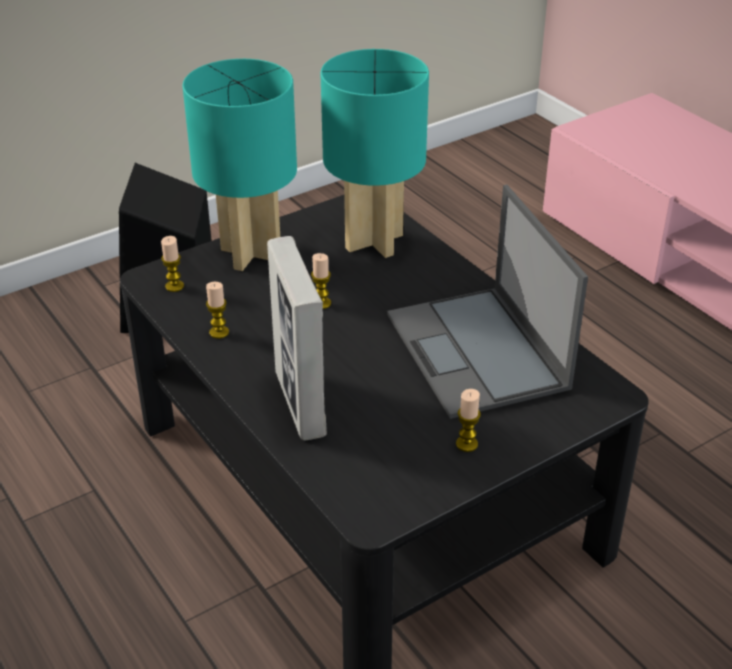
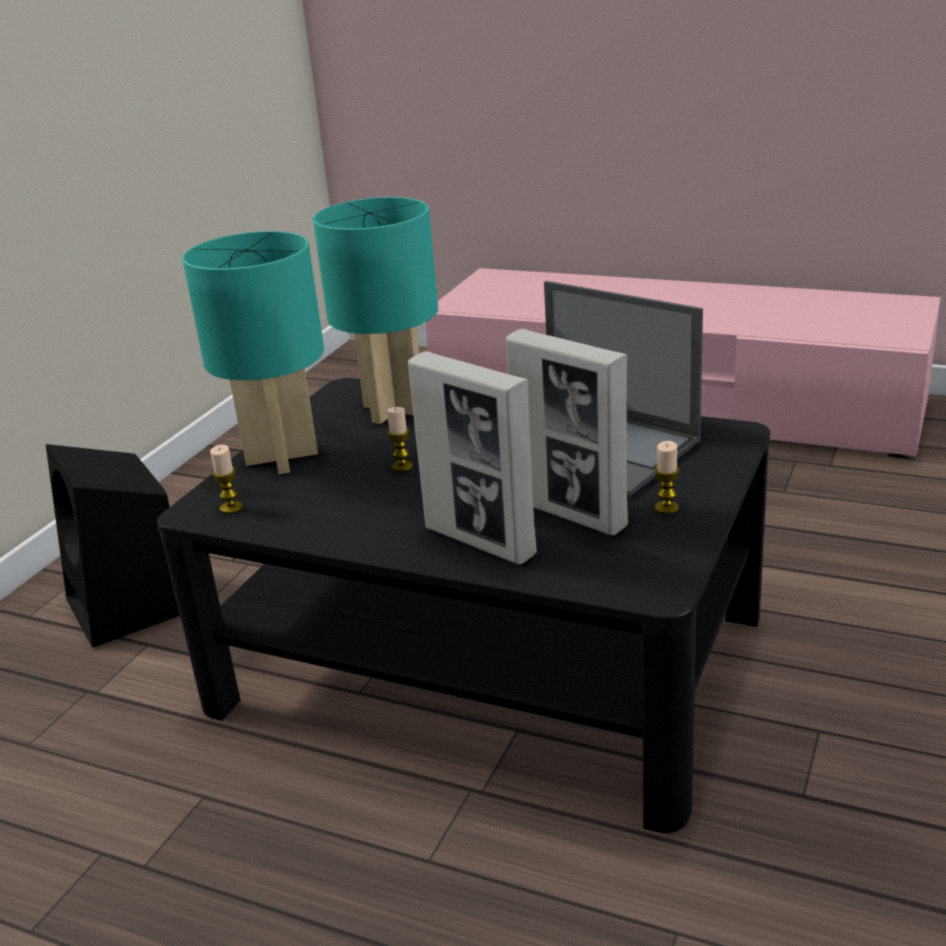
camera: 30 degrees left, 10 degrees down
(219, 332) = (326, 523): candle -> none
(390, 412) = (570, 514): none -> picture frame

